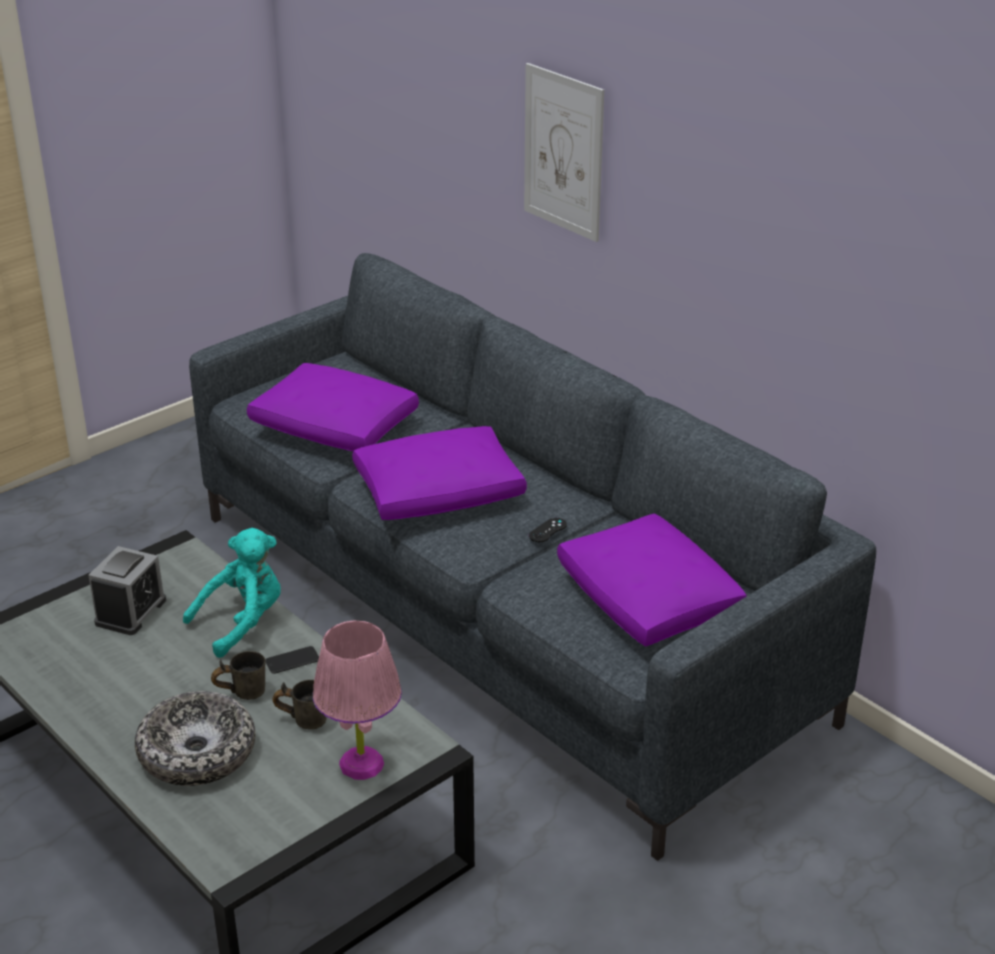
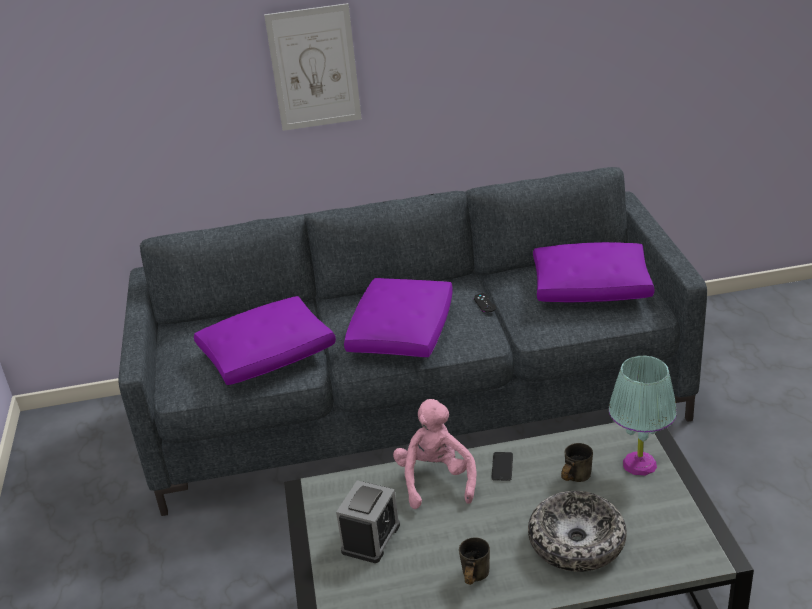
camera: 55 degrees left, 0 degrees up
(131, 612) = (371, 538): alarm clock -> alarm clock turned 60 degrees clockwise
(242, 691) = (519, 501): grey mug -> grey mug (471, 577)
(243, 622) = (436, 480): turquoise plush toy -> pink plush toy
(362, 763) = (639, 464): pink table lamp -> turquoise table lamp

